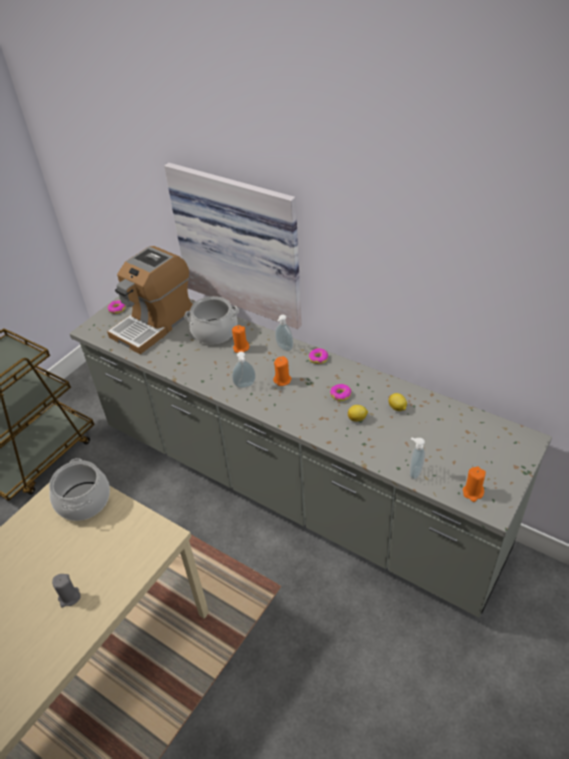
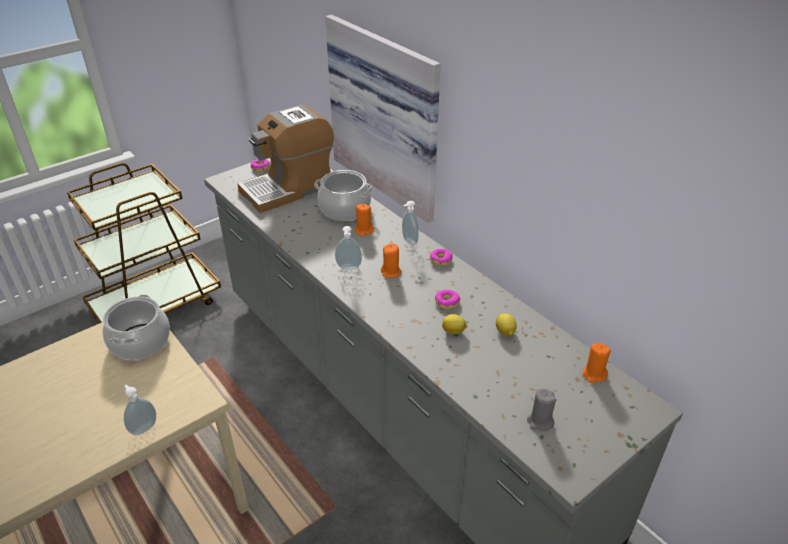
camera: 15 degrees right, 5 degrees down
(69, 597) = (75, 432): grey candle -> grey candle (540, 422)
(414, 472) = (492, 406): soap dispenser -> soap dispenser (143, 428)
(473, 492) = (552, 449): orange candle -> orange candle (594, 374)

